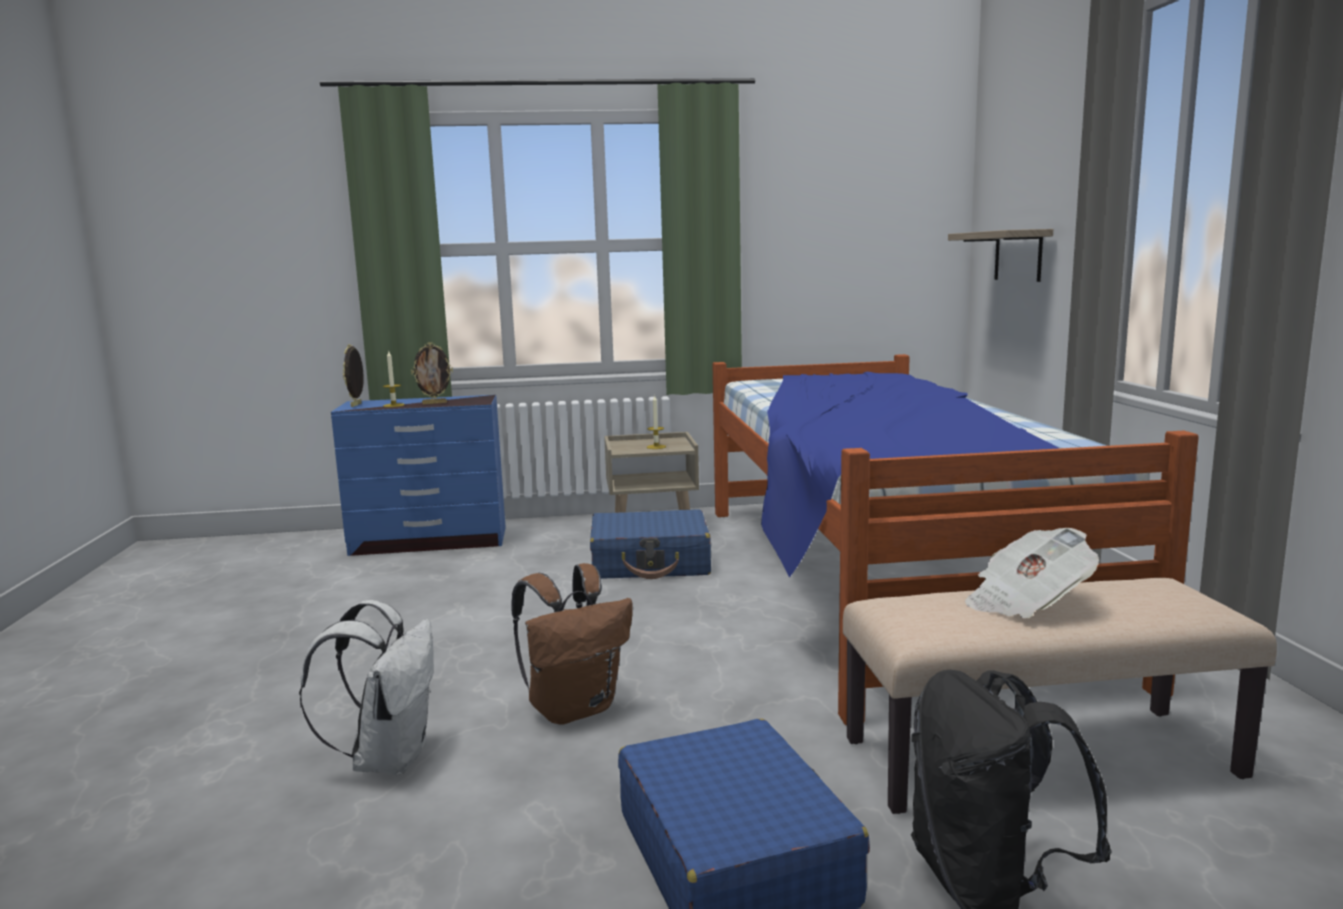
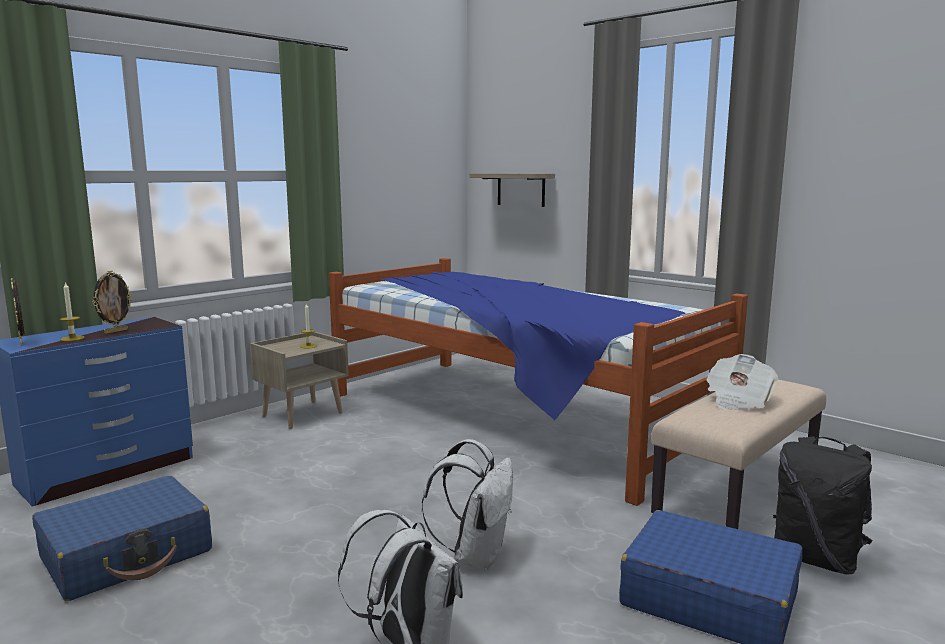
camera: 40 degrees left, 0 degrees up
(574, 708) = (476, 556): brown backpack -> white backpack
(651, 563) = (349, 441): blue suitcase -> blue suitcase (127, 554)

